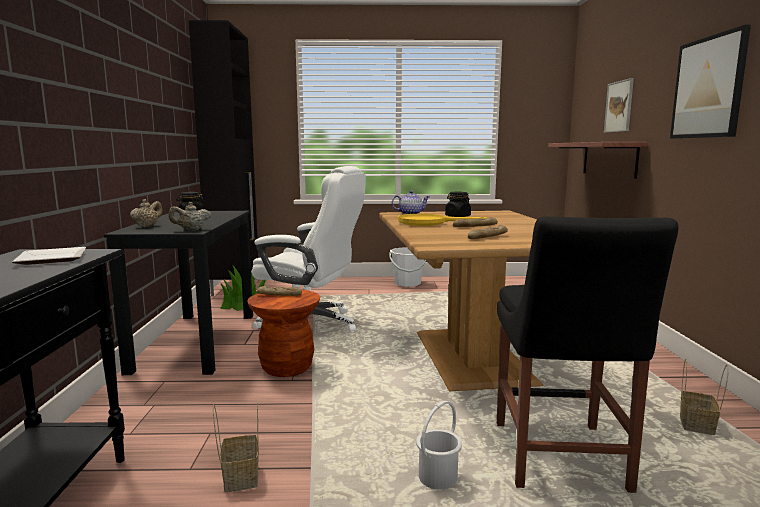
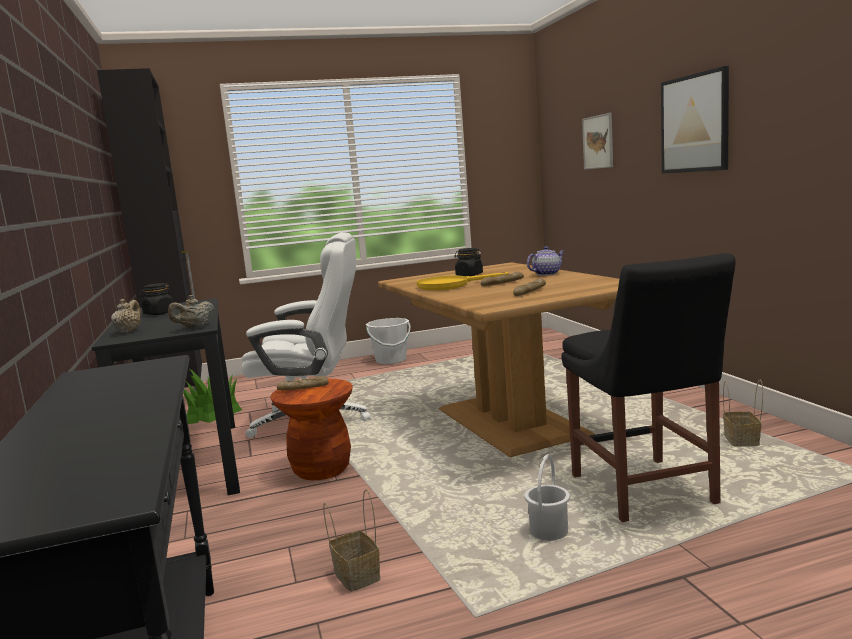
camera: 15 degrees left, 0 degrees up
(54, 258) = (136, 374): plate -> none
(410, 214) = (415, 278): teapot -> teapot (546, 274)
(609, 159) = (593, 196): shelf -> none

